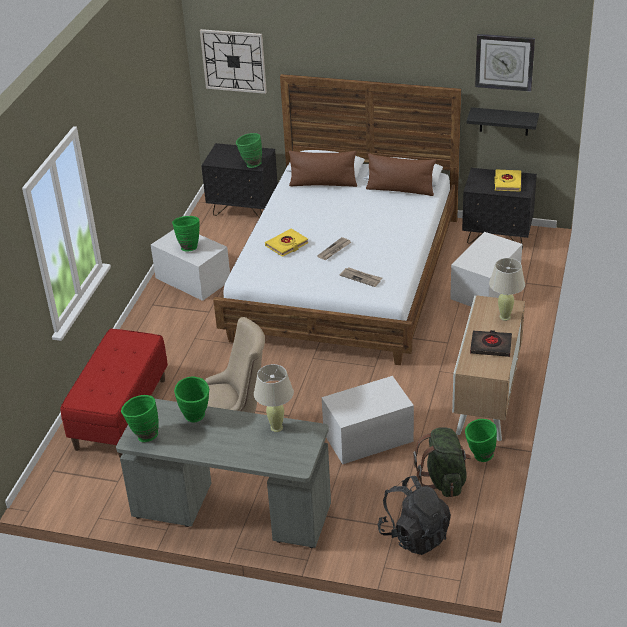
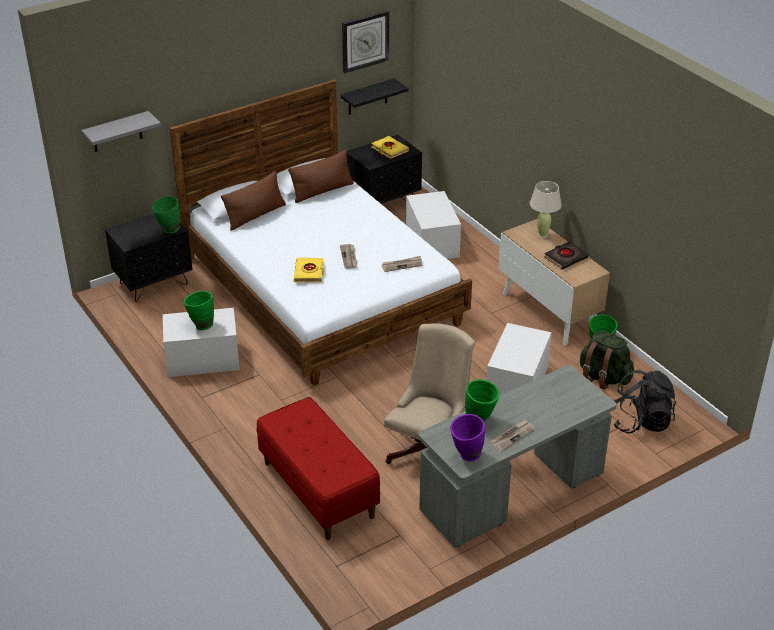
camera: 50 degrees left, 0 degrees up
(143, 435) = (466, 456): green vase -> purple vase
(195, 445) = (512, 436): none -> newspaper
(233, 61) = (117, 132): wall clock -> grey shelf
(276, 428) = (542, 388): beige table lamp -> none

